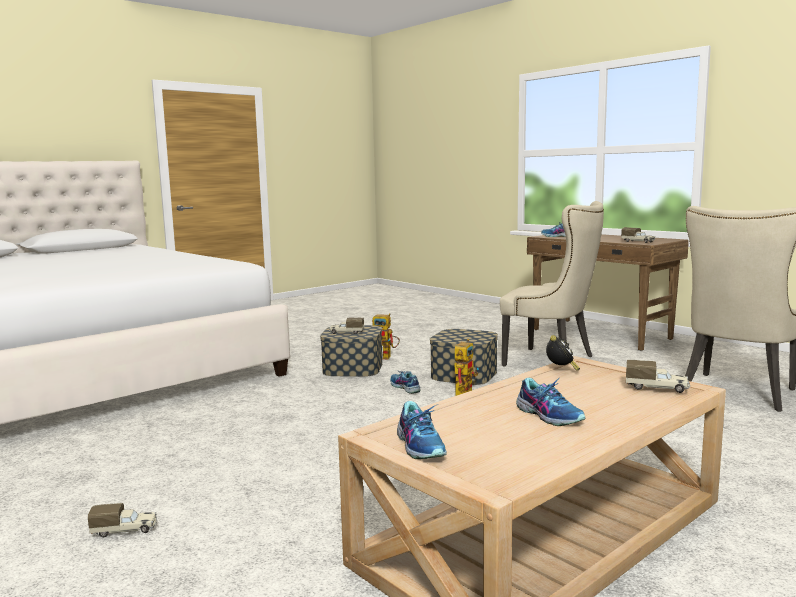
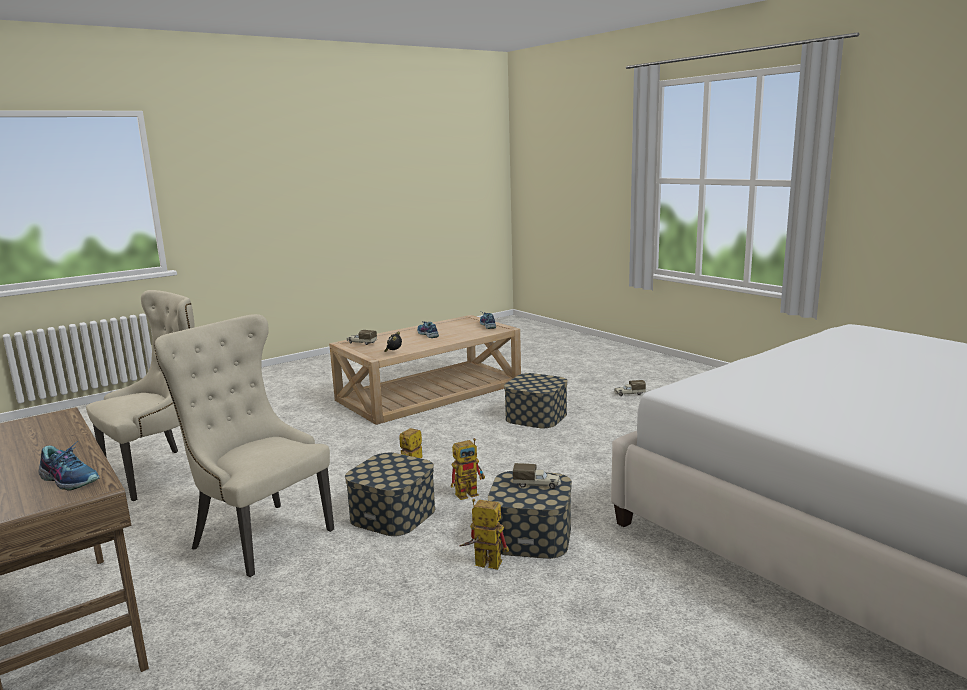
camera: 175 degrees left, 5 degrees up
(326, 471) = (536, 416): none -> storage box
(404, 387) = (470, 492): shoe -> toy robot
(638, 242) = (50, 424): toy truck -> none

